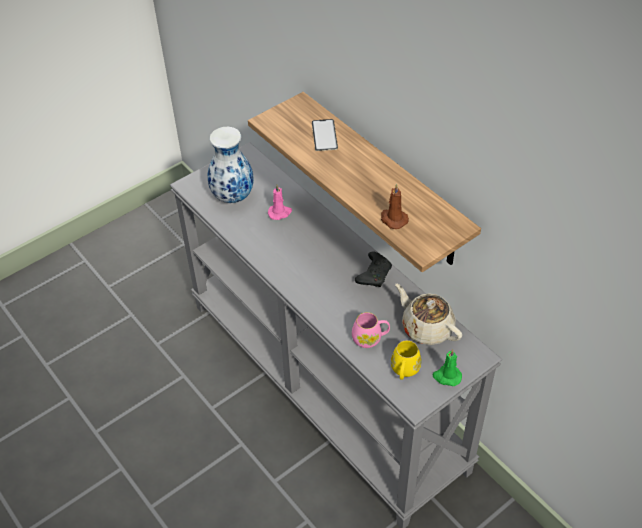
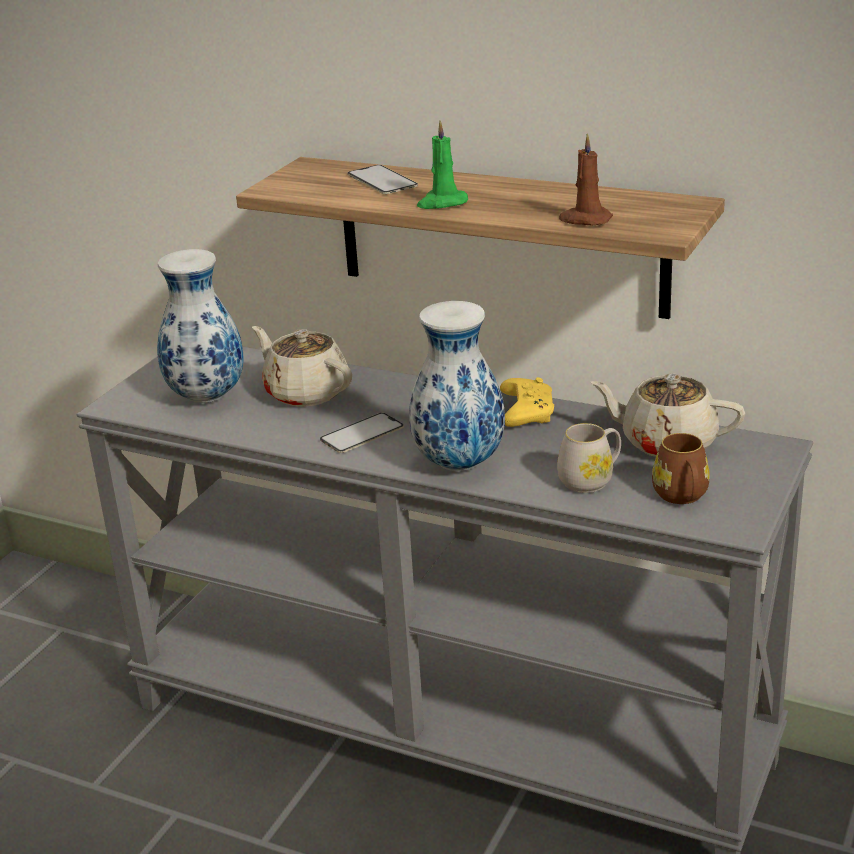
camera: 25 degrees left, 20 degrees down
(280, 213) = (306, 392): pink candle -> beige teapot
(287, 256) = (362, 433): none -> phone
(316, 299) = (459, 464): none -> vase
(370, 338) = (591, 480): pink mug -> white mug
(374, 274) = (526, 412): black game controller -> yellow game controller
(404, 370) = (682, 497): yellow mug -> brown mug
(446, 376) = (754, 483): green candle -> green candle (442, 203)

